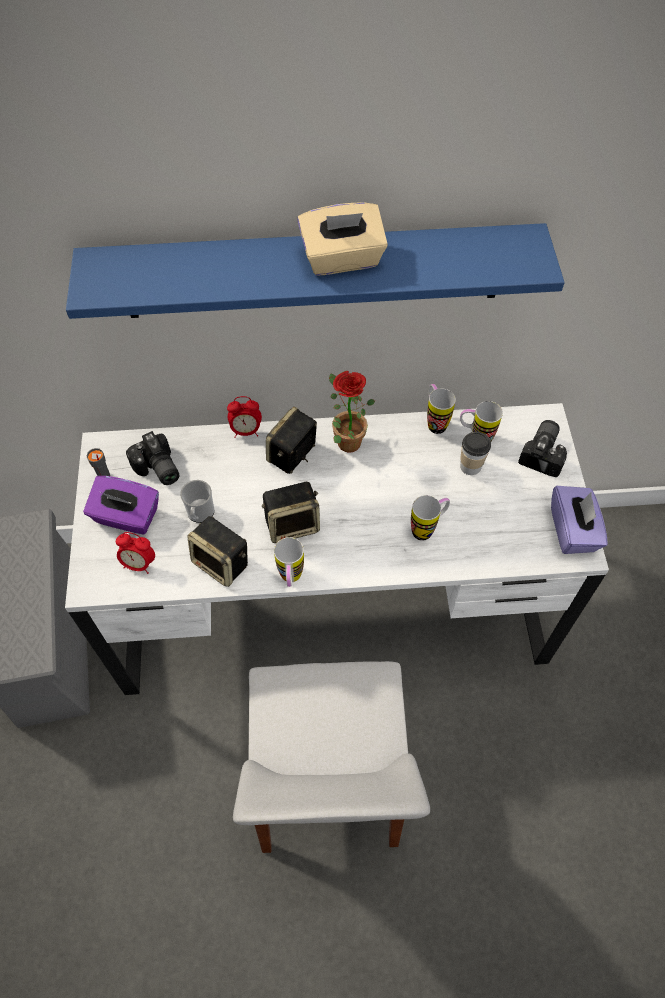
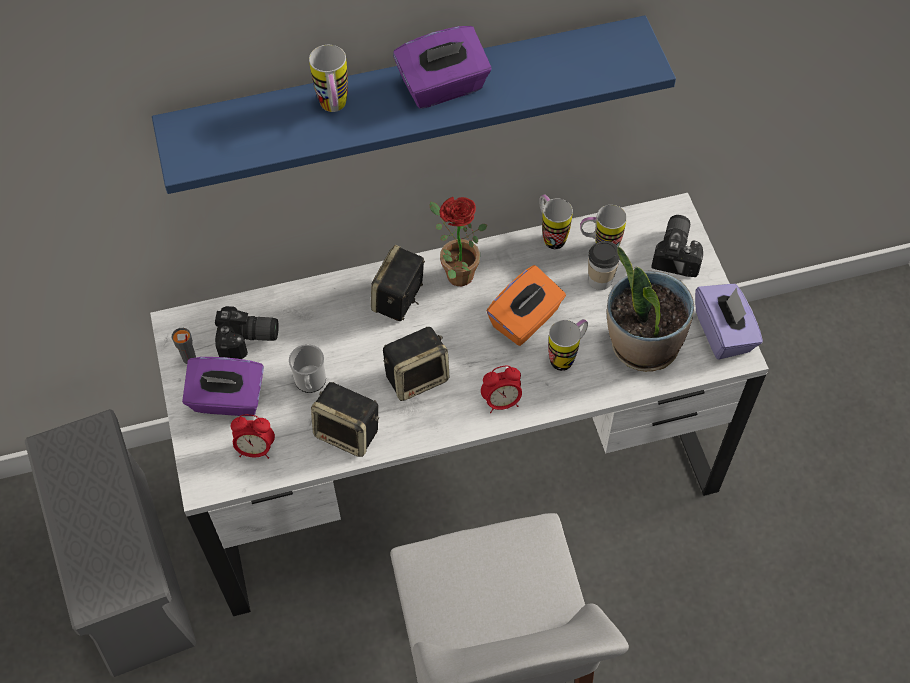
camera: 10 degrees left, 0 degrees up
(157, 469) = (248, 341): camera -> camera turned 45 degrees counterclockwise
(246, 431) = (340, 280): alarm clock -> alarm clock (501, 402)
(290, 579) = (429, 437): mug -> mug (334, 109)
(342, 260) = (443, 87): beige tissue box -> purple tissue box
(398, 490) = (525, 320): none -> orange tissue box
(497, 530) = (642, 345): none -> potted plant

